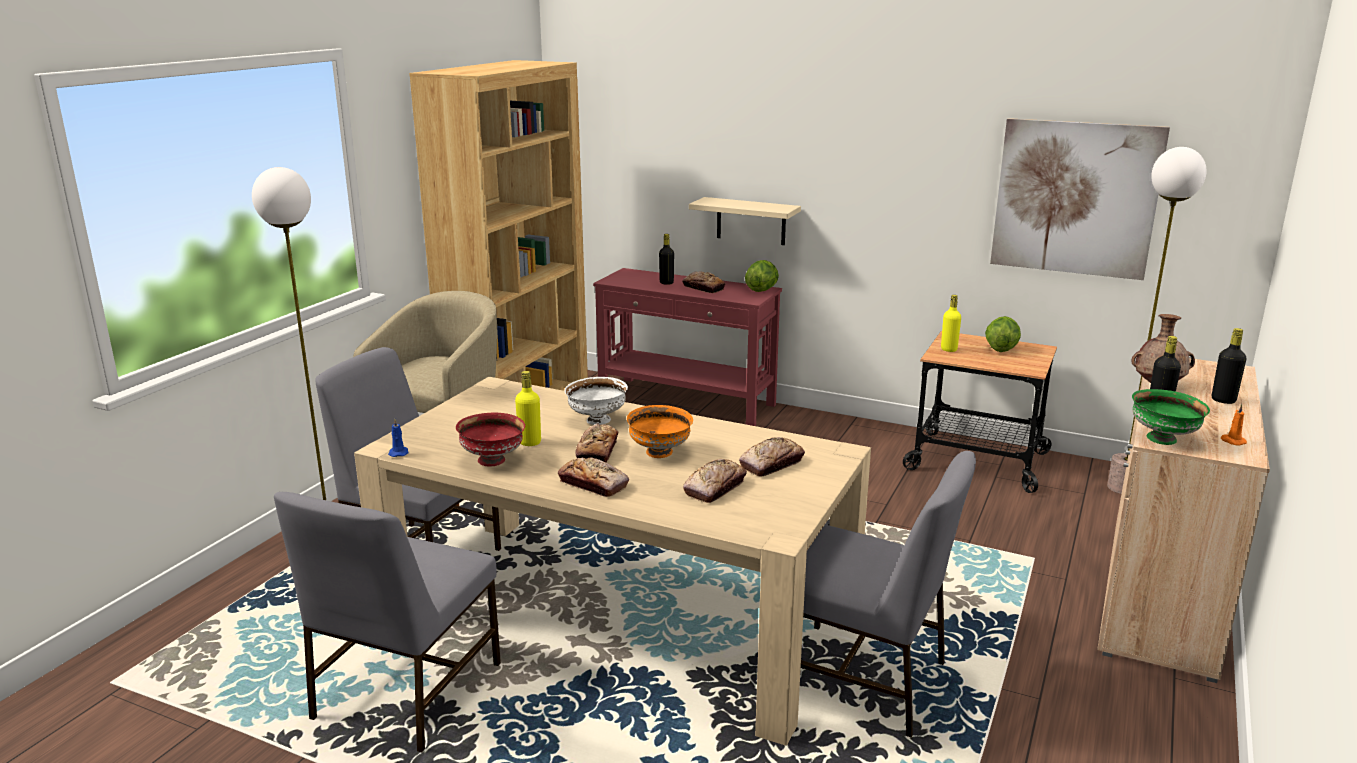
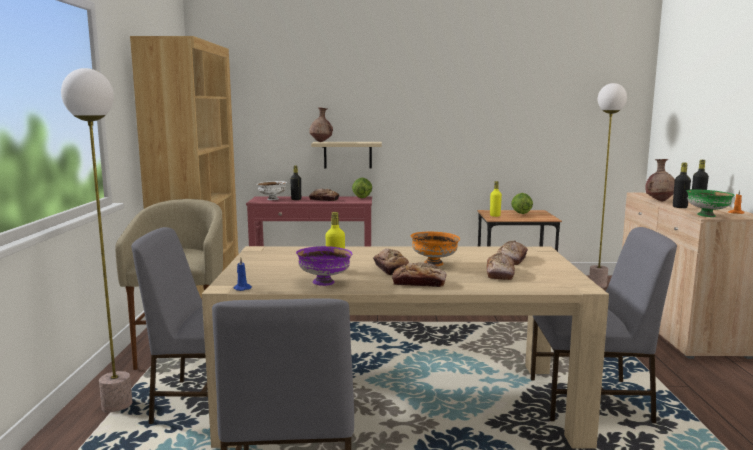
camera: 25 degrees left, 10 degrees down
(493, 460) = (324, 282): red bowl -> purple bowl
(597, 421) = (364, 256): white bowl -> white bowl (272, 199)
(709, 200) = (321, 142): none -> brown vase
(1075, 198) = (546, 122): picture -> none

